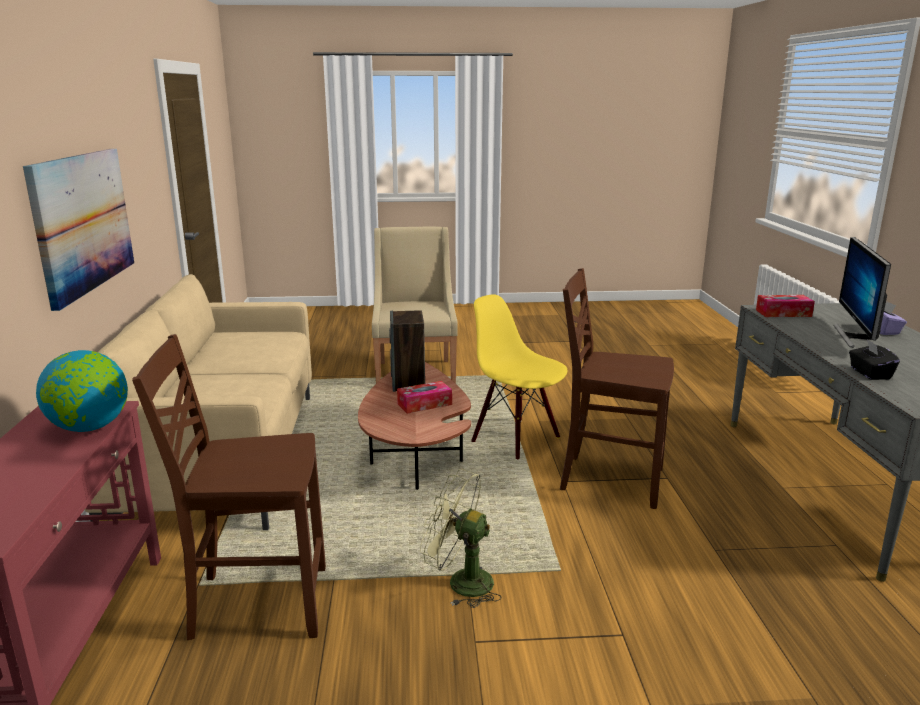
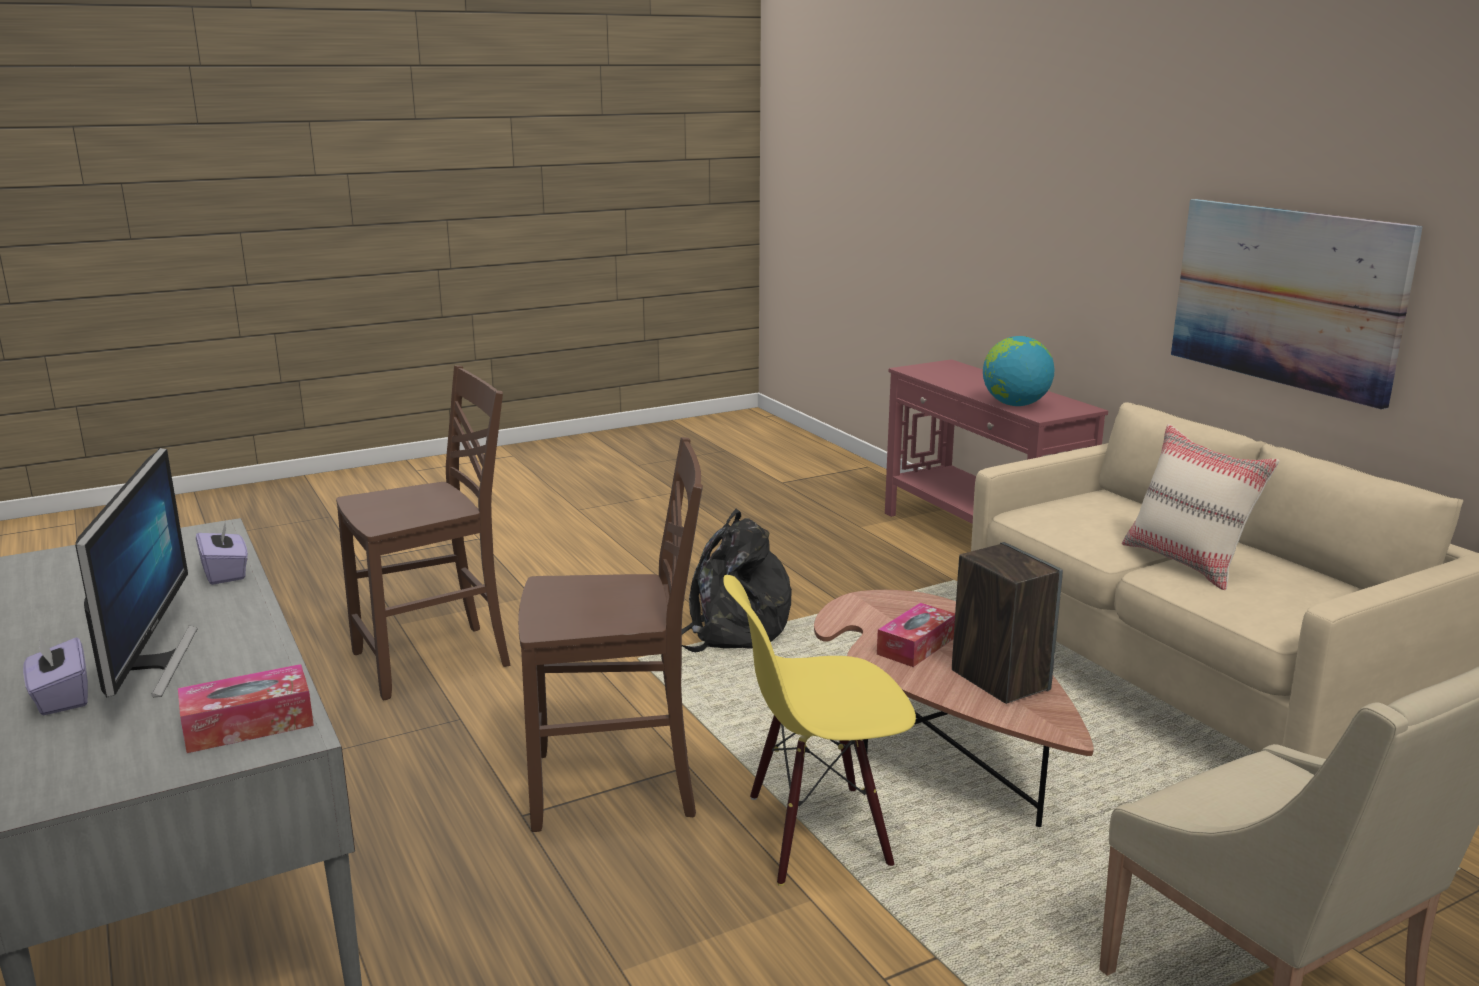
camera: 155 degrees right, 0 degrees up
(246, 362) = (1187, 563): none -> beige pillow
(257, 603) = (888, 582): brown chair -> brown chair (436, 660)
(460, 582) = (731, 630): green fan -> black backpack
(516, 439) = (817, 832): yellow chair -> yellow chair turned 150 degrees clockwise
(869, 373) = (226, 573): black tissue box -> purple tissue box

